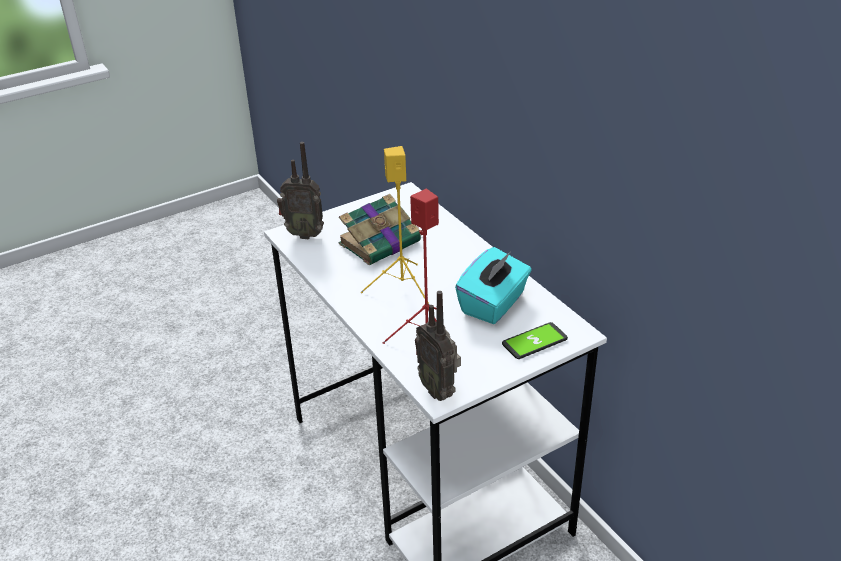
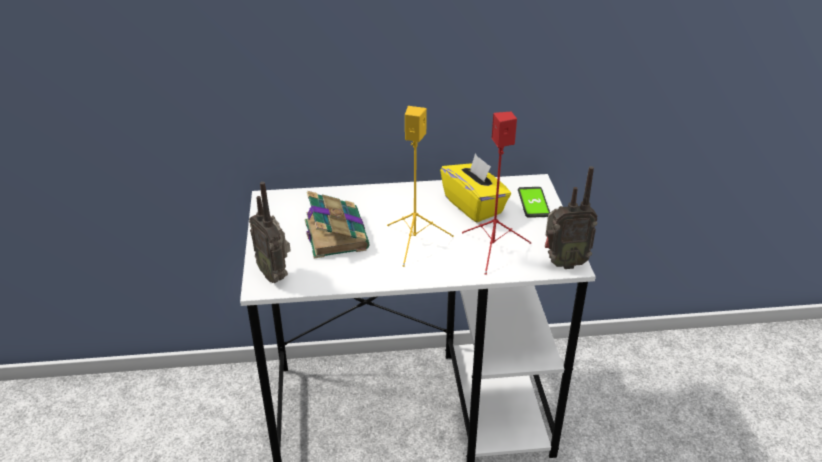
camera: 65 degrees left, 0 degrees up
(304, 234) = (275, 274): radio -> radio turned 105 degrees clockwise
(493, 304) = (474, 205): turquoise tissue box -> yellow tissue box

